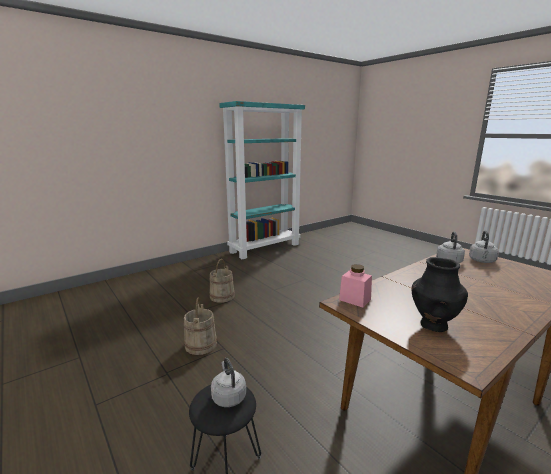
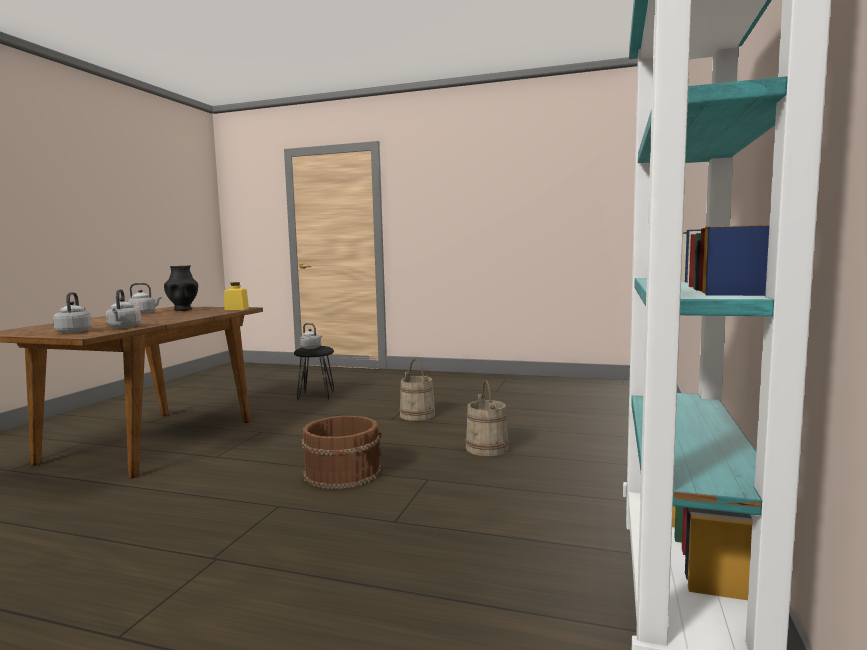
camera: 145 degrees right, 10 degrees down
(305, 306) = (342, 472): none -> brown bucket
(355, 299) = (236, 309): pink jar -> yellow jar
(484, 322) = (144, 313): none -> grey kettle

